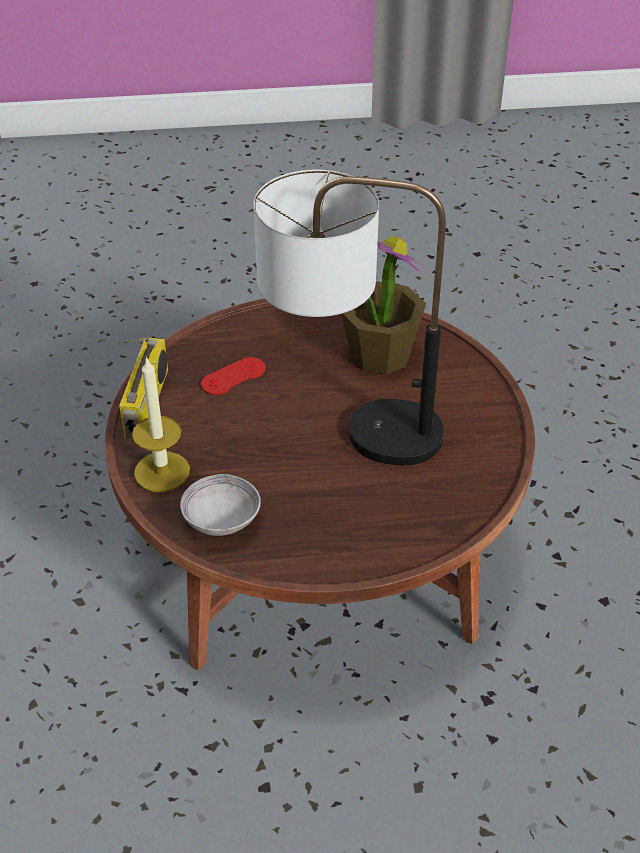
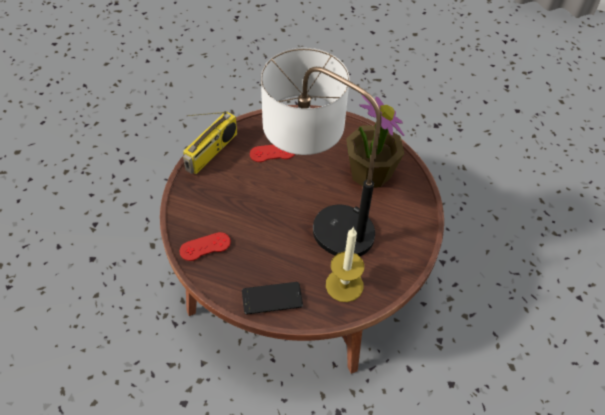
camera: 25 degrees right, 10 degrees up
(162, 471) = (192, 200): candle -> candle (344, 285)
(221, 520) = (205, 246): grey bowl -> red game controller
(358, 545) = (272, 298): none -> phone

